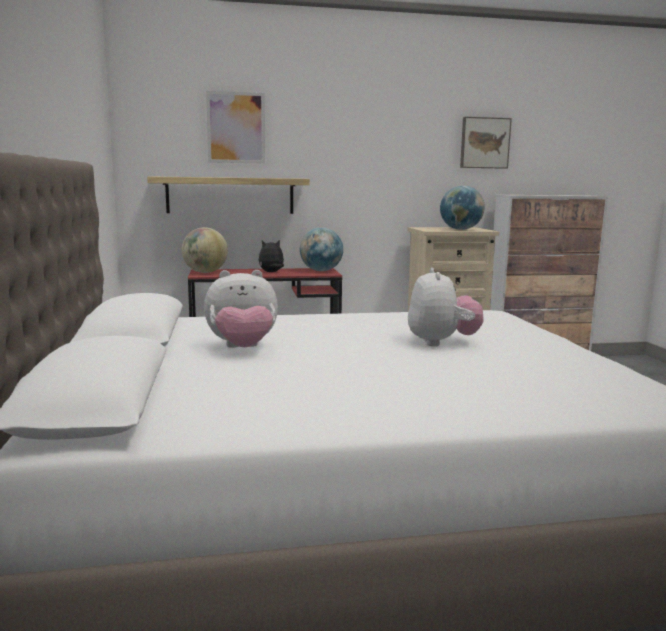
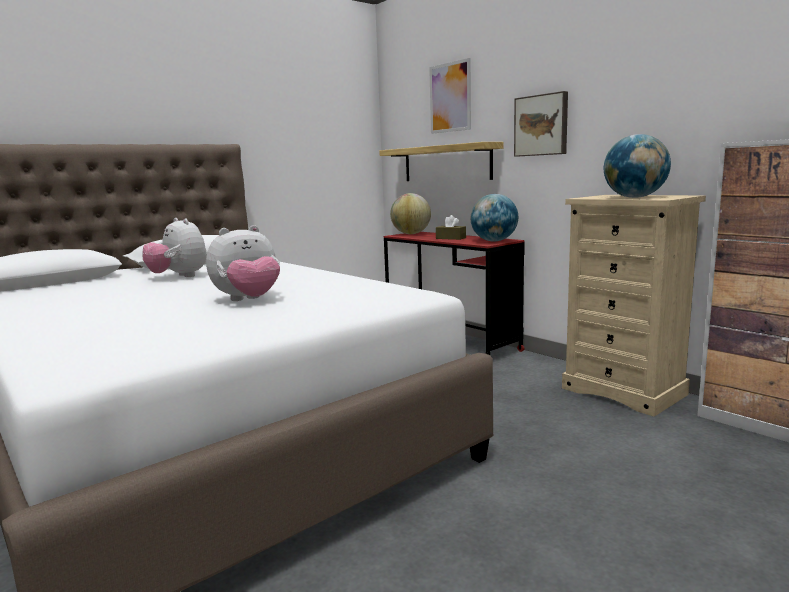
camera: 60 degrees right, 0 degrees up
(271, 272) = (450, 238): plush toy -> brown tissue box
(484, 143) = (725, 64): picture -> picture (541, 125)

